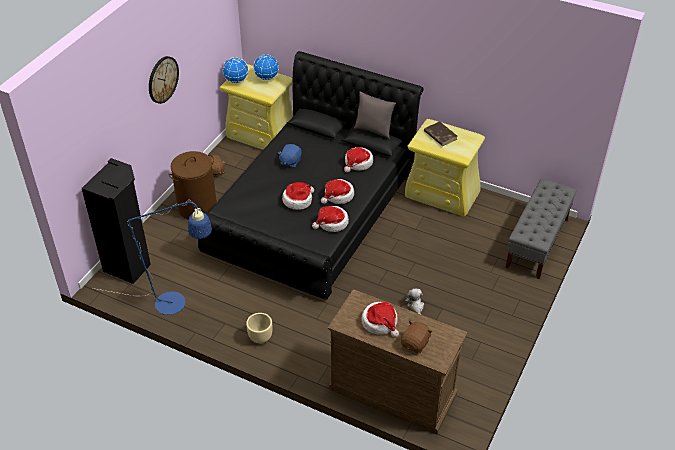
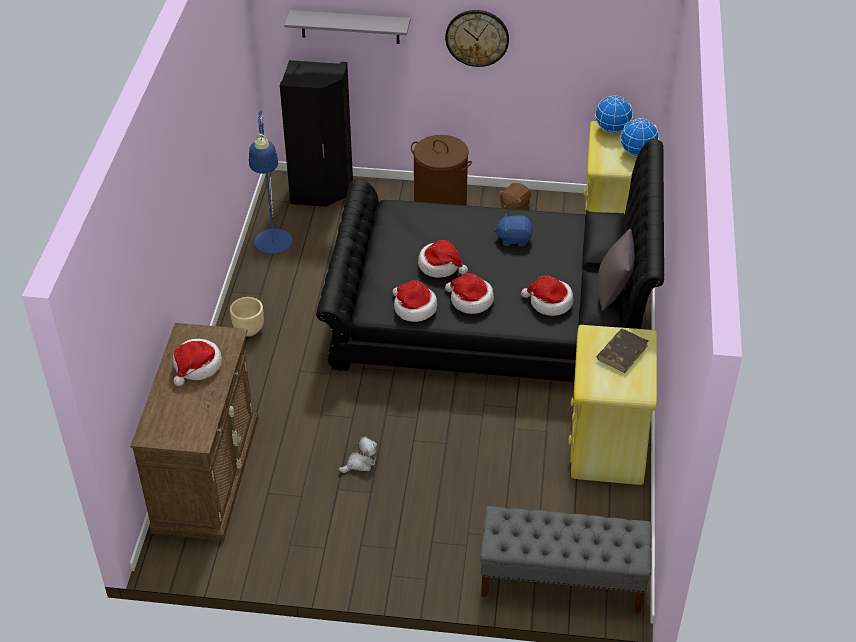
camera: 70 degrees right, 0 degrees up
(103, 131) = (350, 27): none -> grey shelf
(415, 344) = (171, 406): brown plush toy -> none

